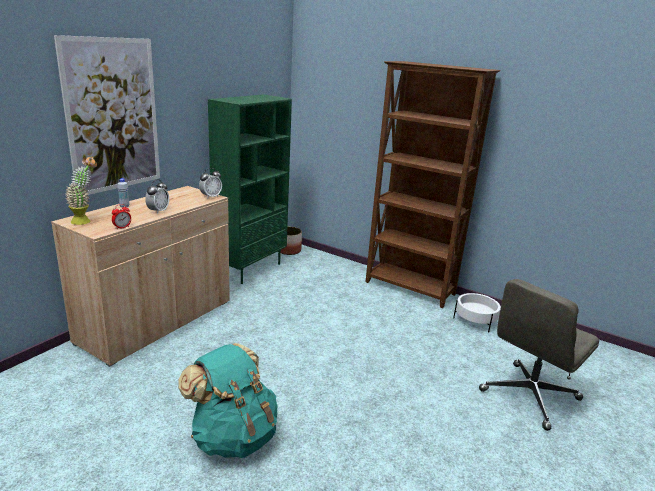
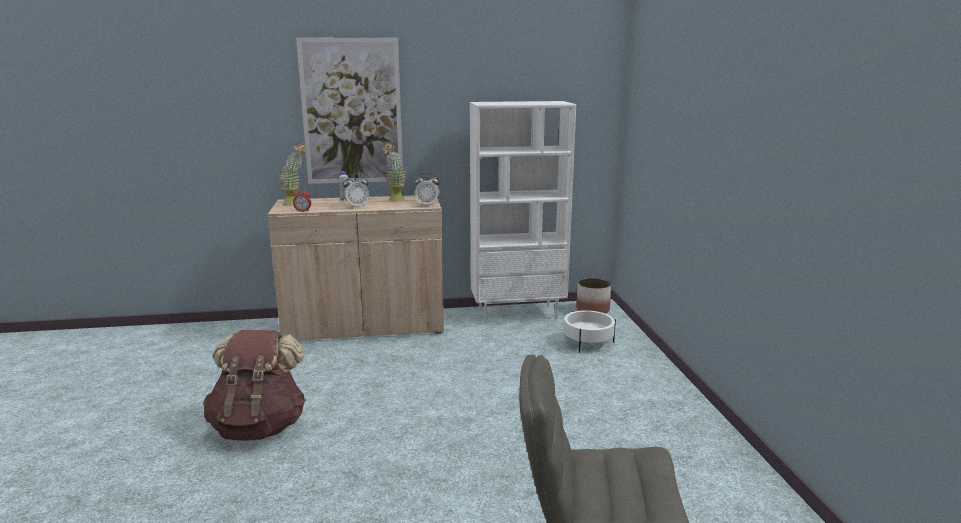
camera: 50 degrees right, 5 degrees down
(172, 198) = (395, 200): none -> potted plant
(233, 436) = (259, 427): turquoise backpack -> brown backpack
(250, 269) = (518, 314): green bookcase -> white bookcase
(410, 289) = (673, 398): brown bookcase -> none
(475, 321) = (698, 471): white planter -> white planter (588, 342)

